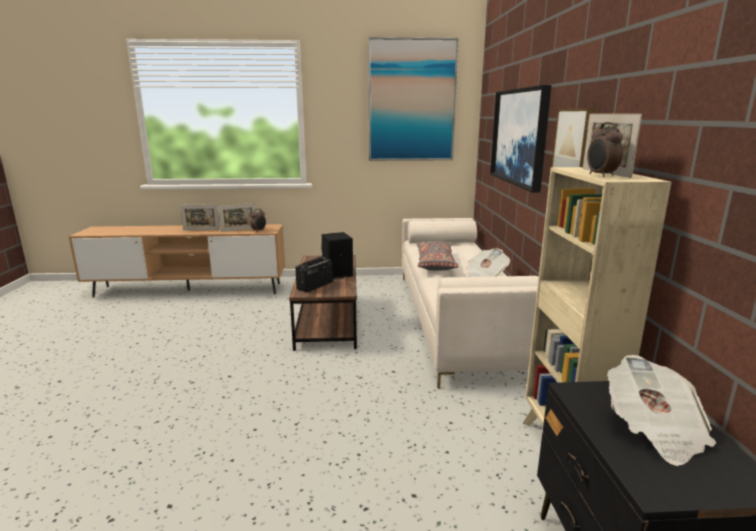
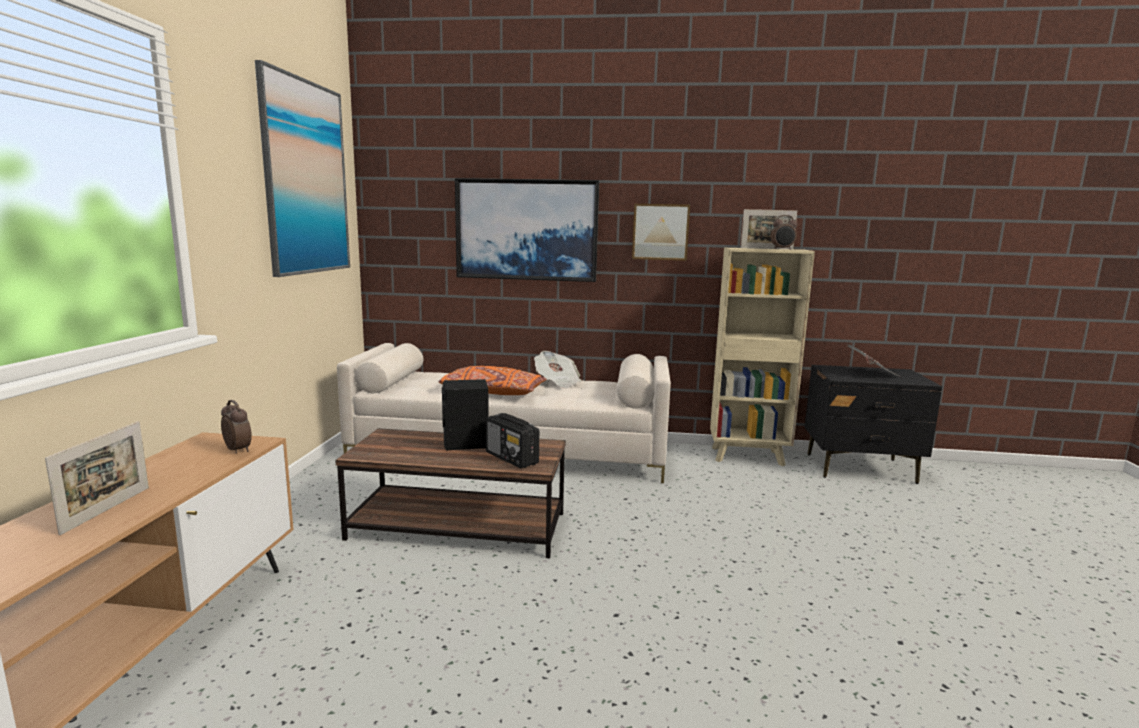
camera: 80 degrees left, 5 degrees down
(239, 230) = (191, 467): picture frame -> none
(435, 264) = (492, 392): grey pillow -> orange pillow

